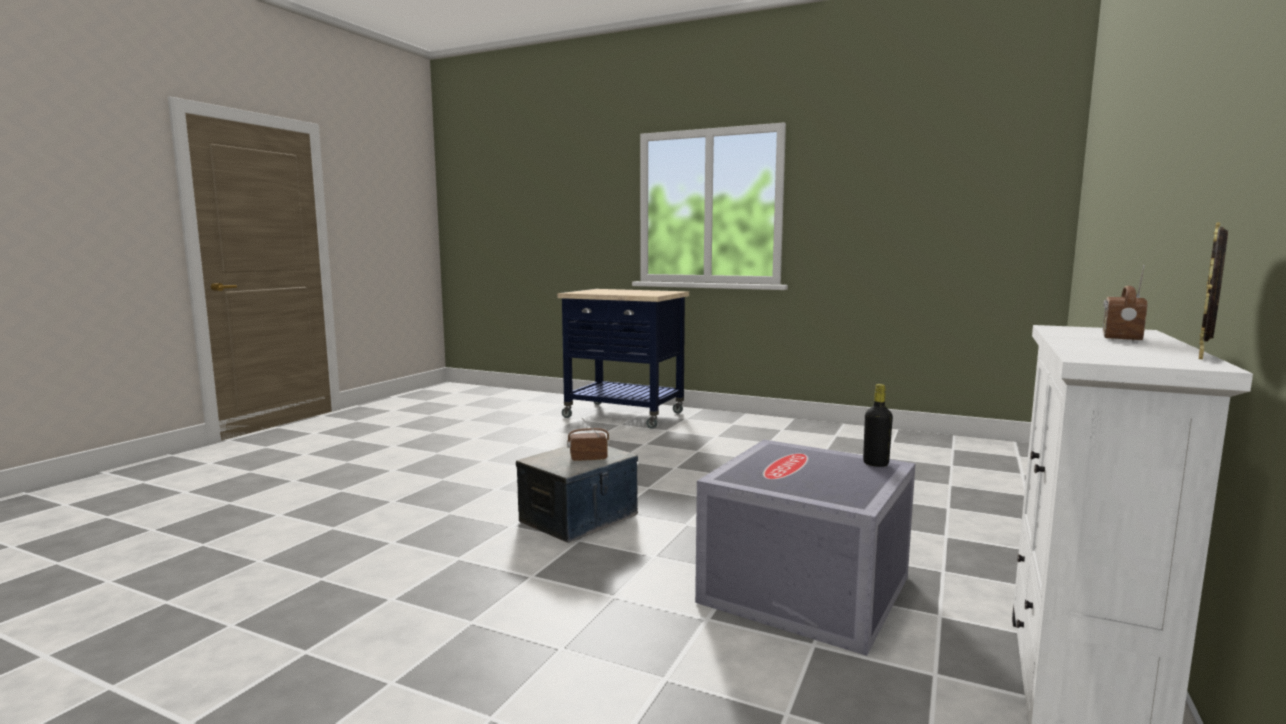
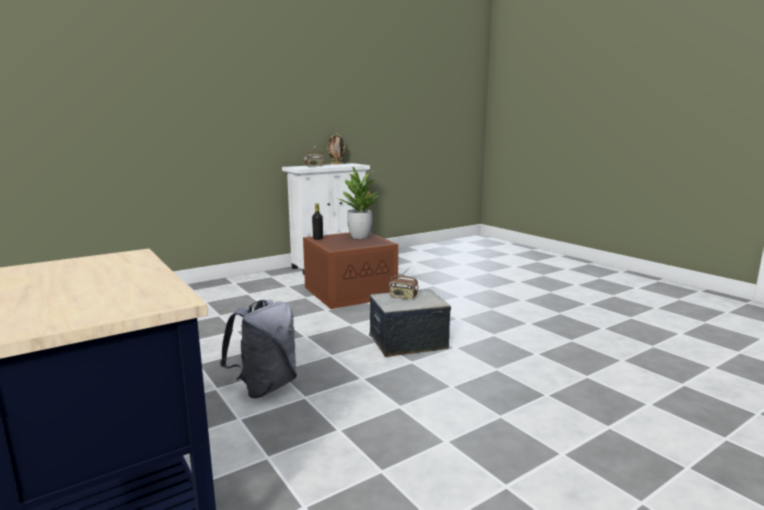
camera: 150 degrees left, 5 degrees up
(662, 458) = (265, 387): none -> grey backpack
(807, 591) = (350, 291): grey storage box -> brown storage box
(816, 485) = (360, 237): none -> potted plant

